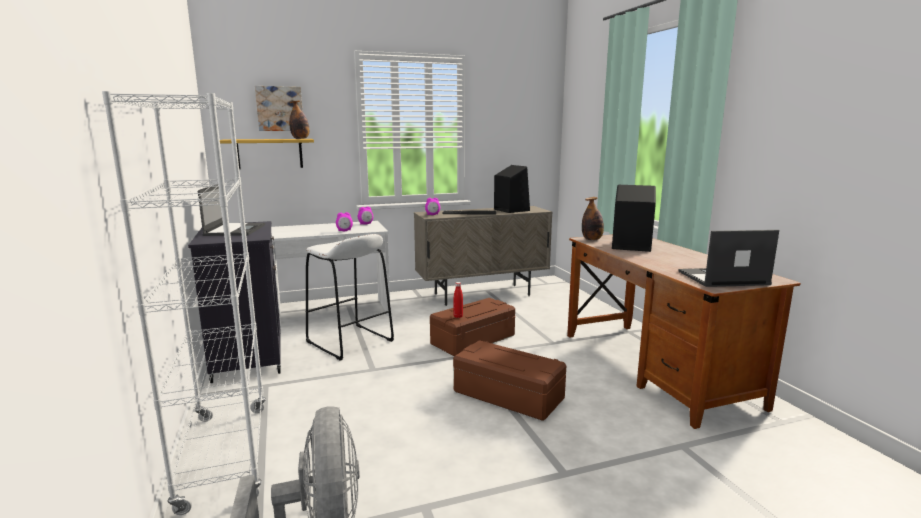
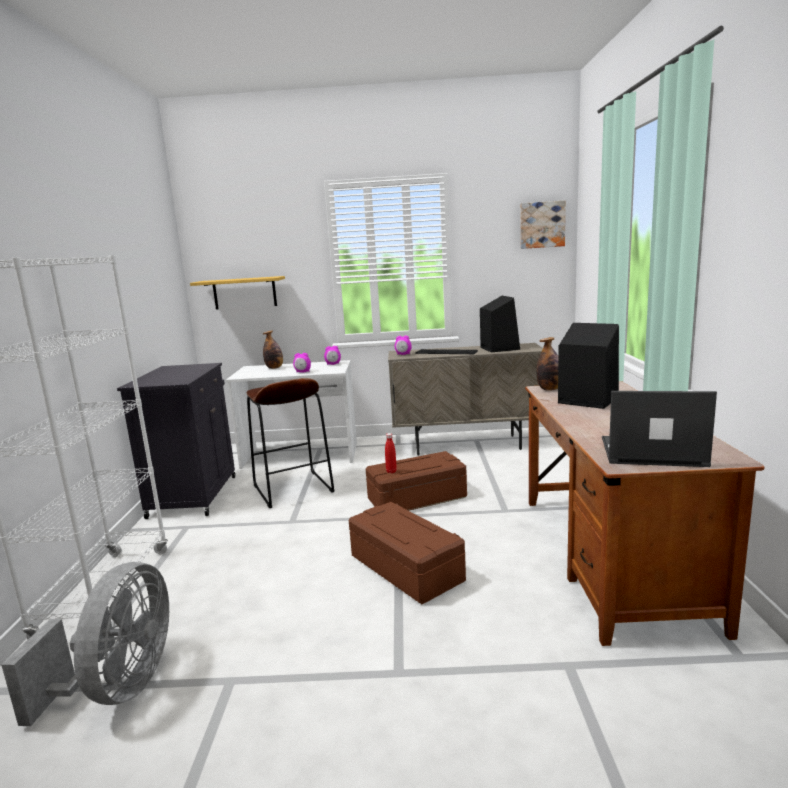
camera: 20 degrees right, 0 degrees up
(235, 230) = (176, 372): laptop -> none
(279, 109) = (252, 247): picture -> picture (542, 225)
(300, 139) = (268, 277): bottle -> bottle (274, 368)
(350, 342) = (292, 489): white stool -> brown stool

